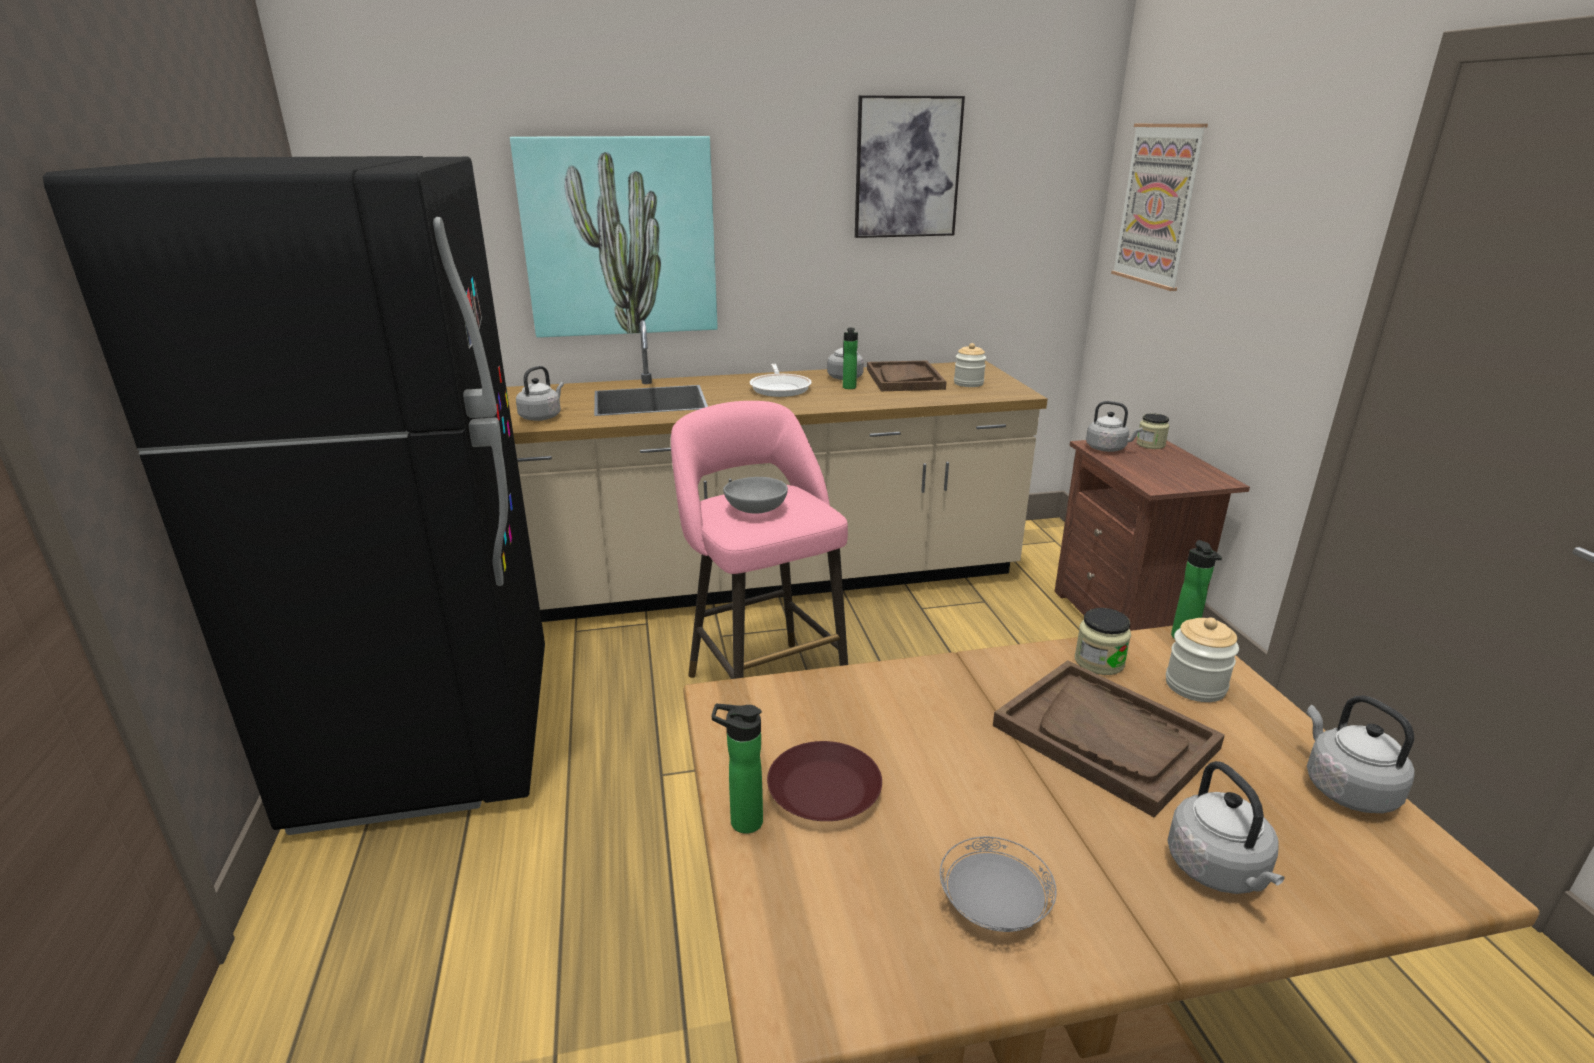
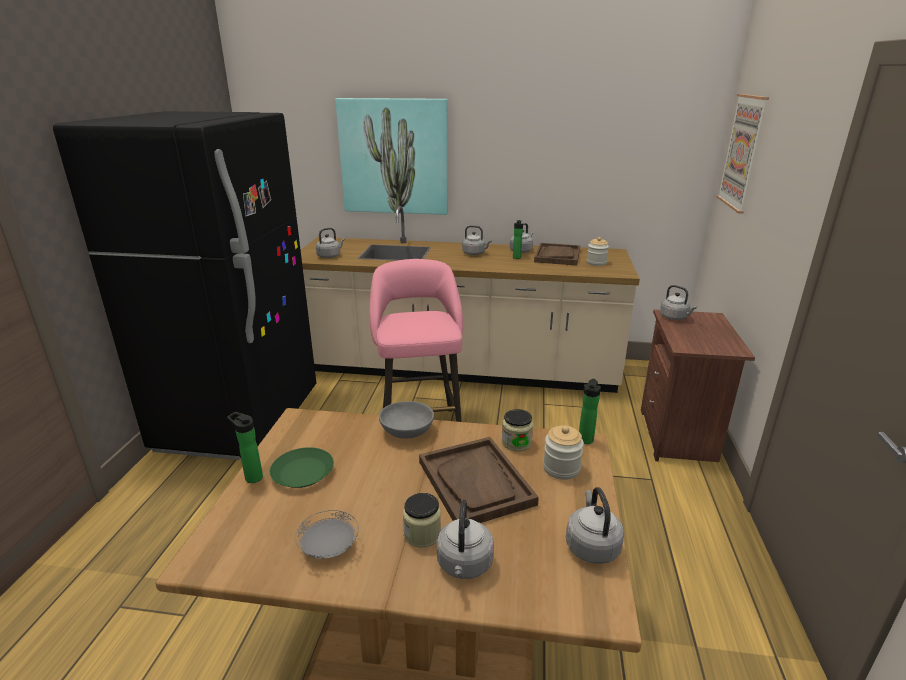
camera: 20 degrees right, 0 degrees up
(756, 508) = (410, 323): grey bowl -> grey bowl (407, 431)
(780, 388) = (475, 253): frying pan -> grey kettle
(824, 789) = (303, 472): brown plate -> green plate
(907, 168) = (574, 120): picture -> none
(1150, 444) = (709, 319): jar -> jar (422, 534)

